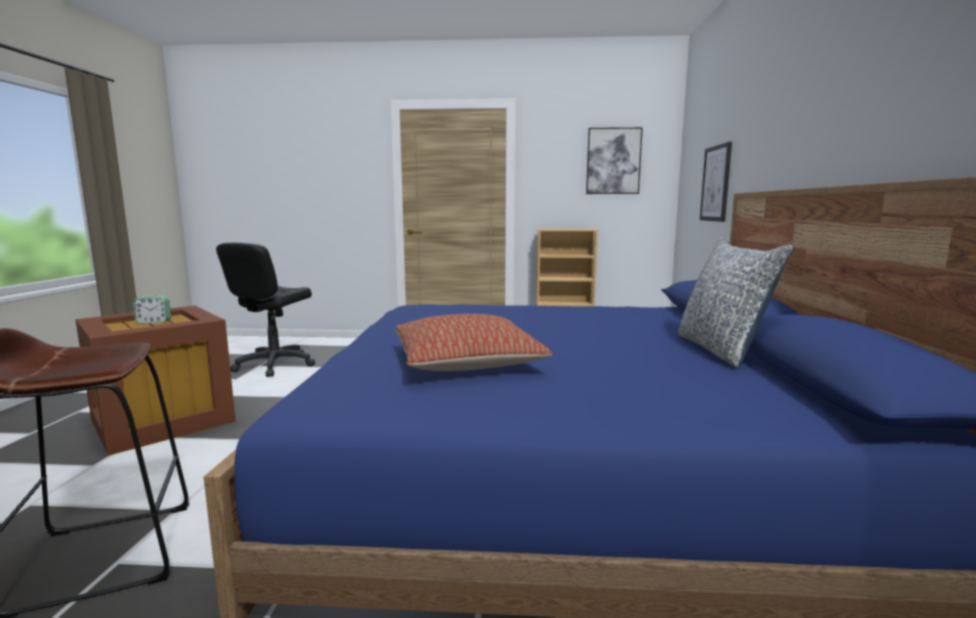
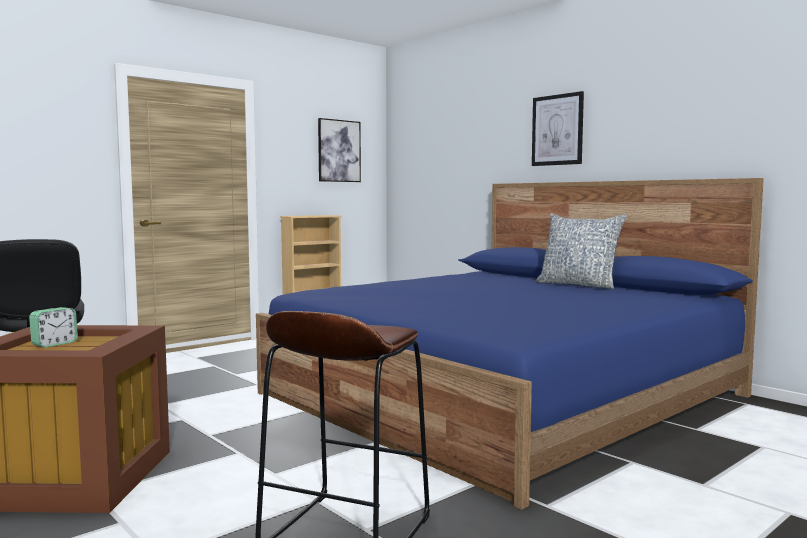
camera: 45 degrees left, 5 degrees down
(467, 363) = (503, 308): pillow -> none
(716, 183) = (453, 175): picture -> picture (557, 130)

